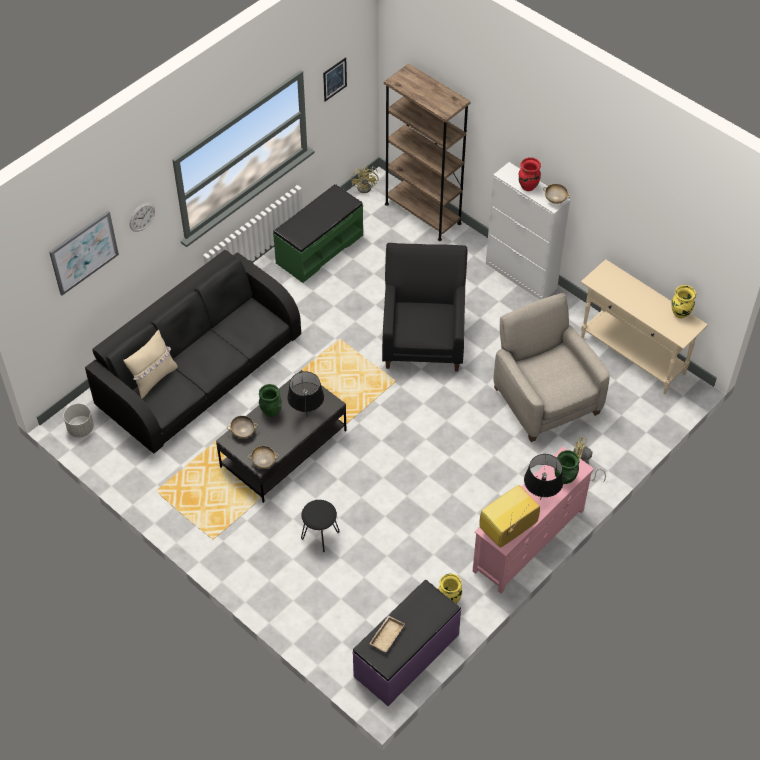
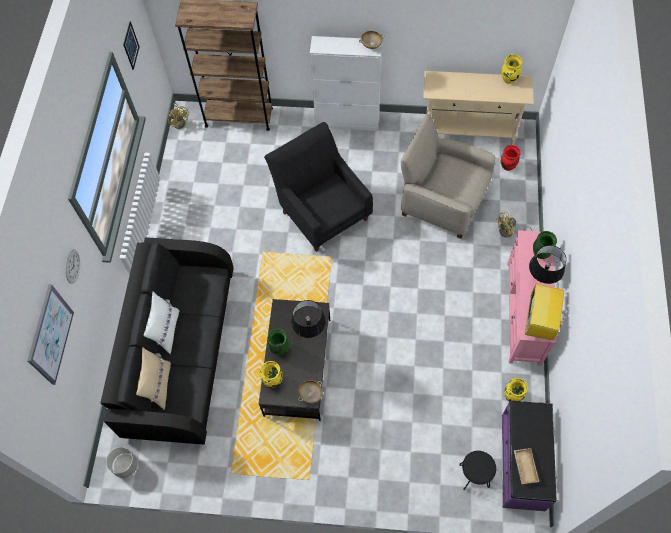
camera: 35 degrees left, 10 degrees up
(196, 342) = (167, 331): none -> white pillow
(243, 432) = (273, 381): beige bowl -> yellow vase
(319, 249) = (186, 191): green bench -> none
(320, 535) = (383, 416): black stool -> black stool (474, 476)
(527, 186) = (343, 47): red vase -> red vase (507, 166)

